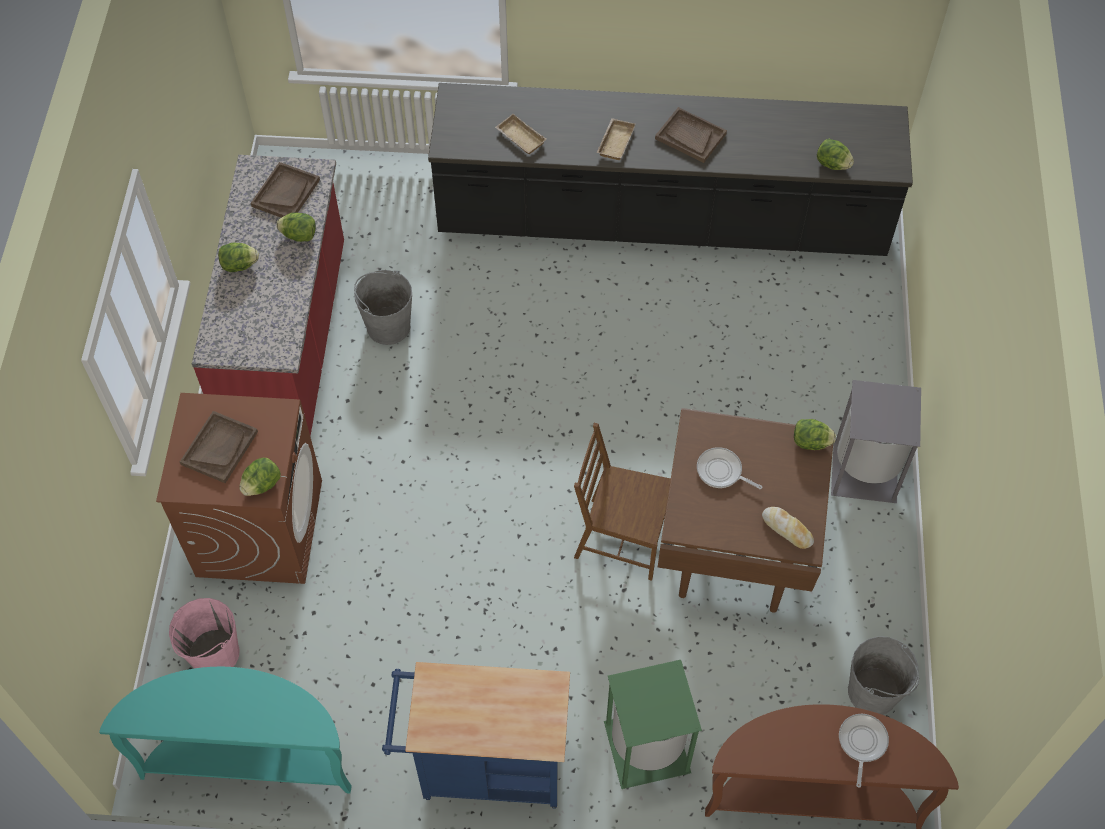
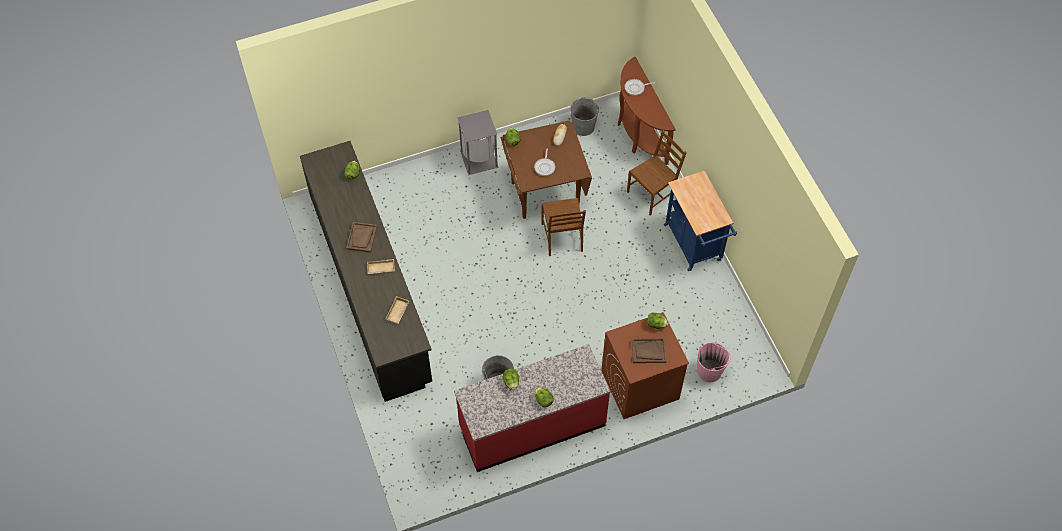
camera: 115 degrees left, 0 degrees up
(250, 758) = (744, 332): turquoise console table -> none
(285, 193) = (487, 403): brown tray -> none
(646, 749) = (653, 193): green trash can -> brown chair

